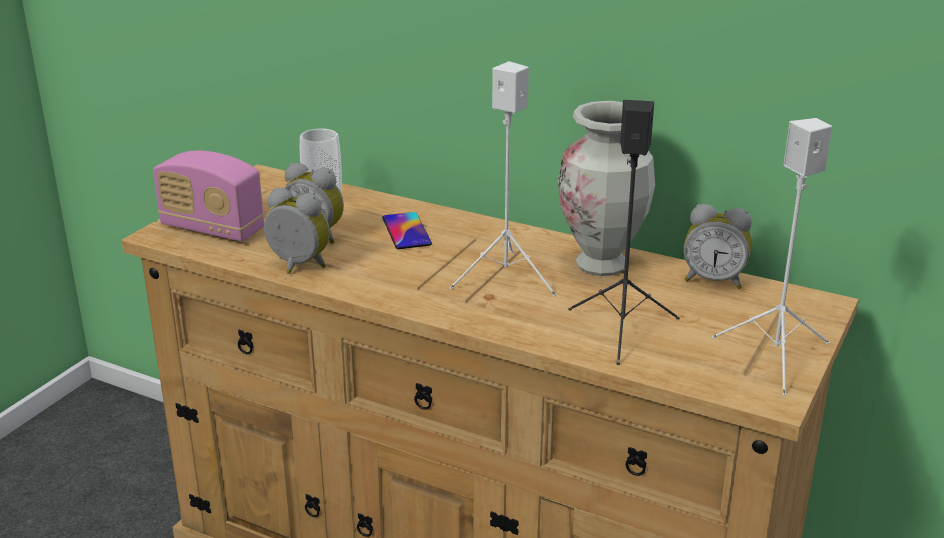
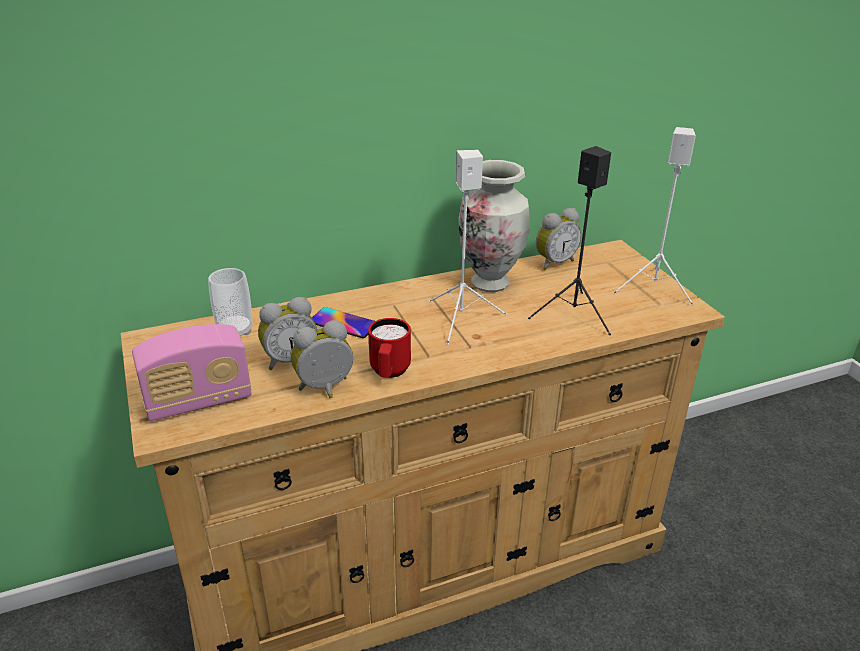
camera: 50 degrees left, 5 degrees up
(362, 282) = (389, 373): none -> red mug

